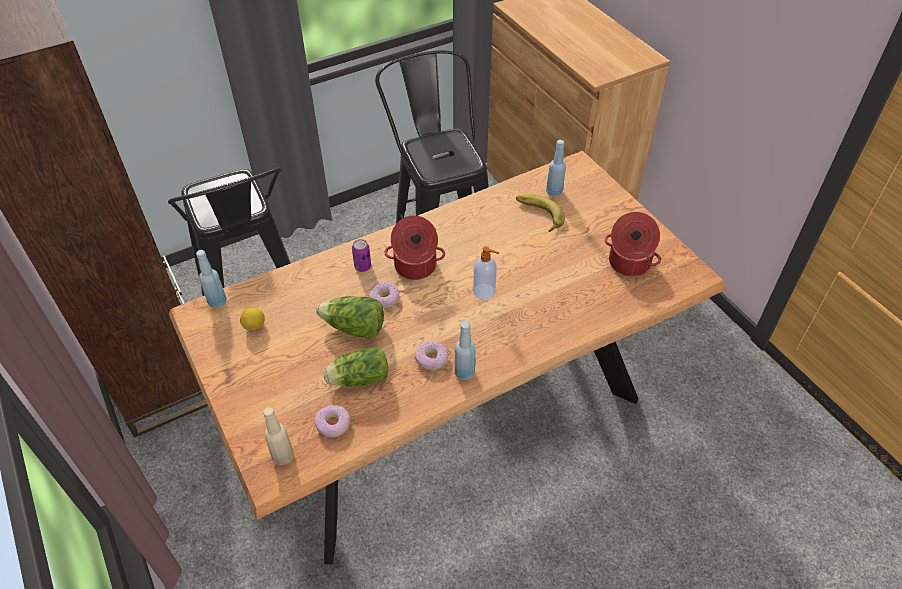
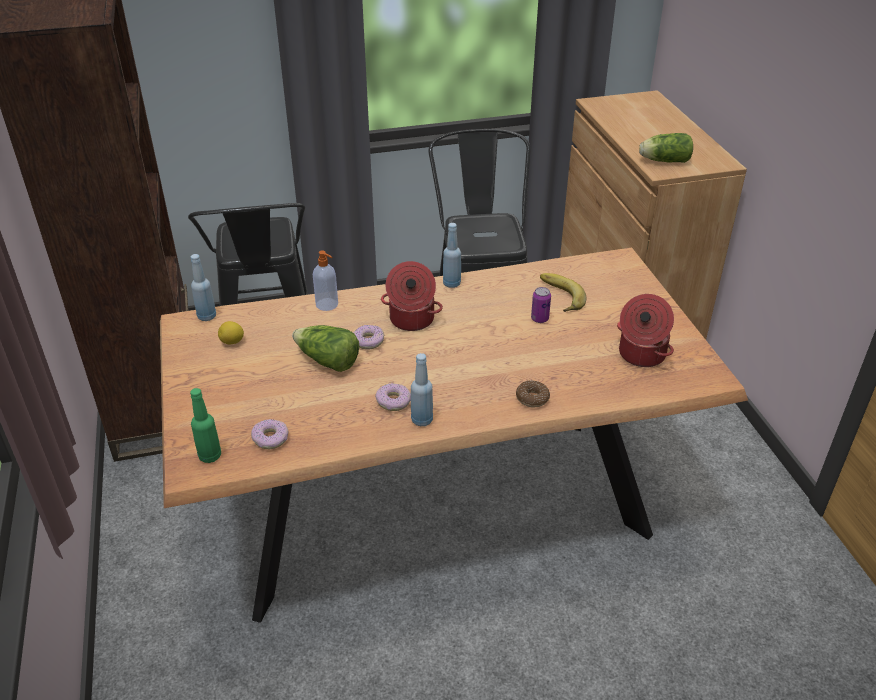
camera: 15 degrees right, 10 degrees down
(283, 456) = (210, 456): beige bottle -> green bottle
(357, 379) = (311, 404): lettuce -> lettuce (663, 161)
(363, 267) = (359, 311): can -> can (539, 319)
(485, 292) = (474, 353): soap dispenser -> soap dispenser (327, 305)
(552, 328) = (532, 398): none -> donut
(554, 191) = (585, 278): blue bottle -> blue bottle (451, 283)

